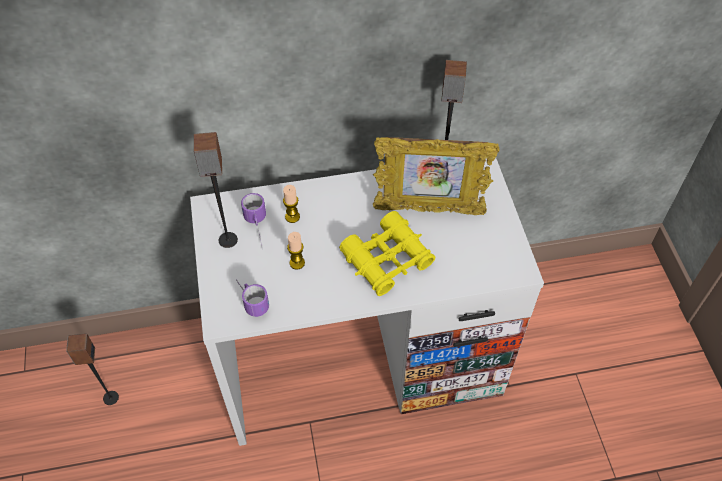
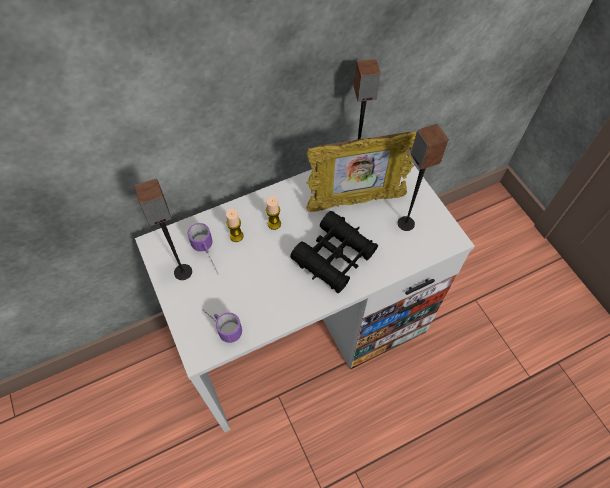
camera: 15 degrees left, 5 degrees up
(110, 398) = (100, 420): speaker -> speaker (405, 223)
(297, 263) = (254, 279): candle -> candle (274, 223)
(387, 260) = (334, 257): yellow binoculars -> black binoculars

